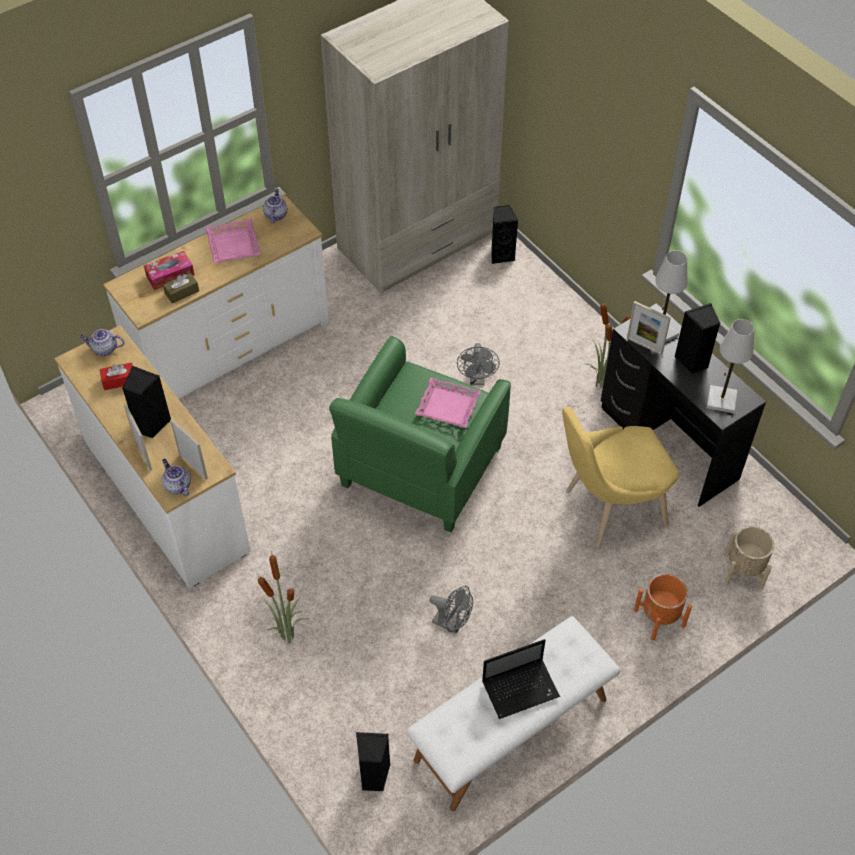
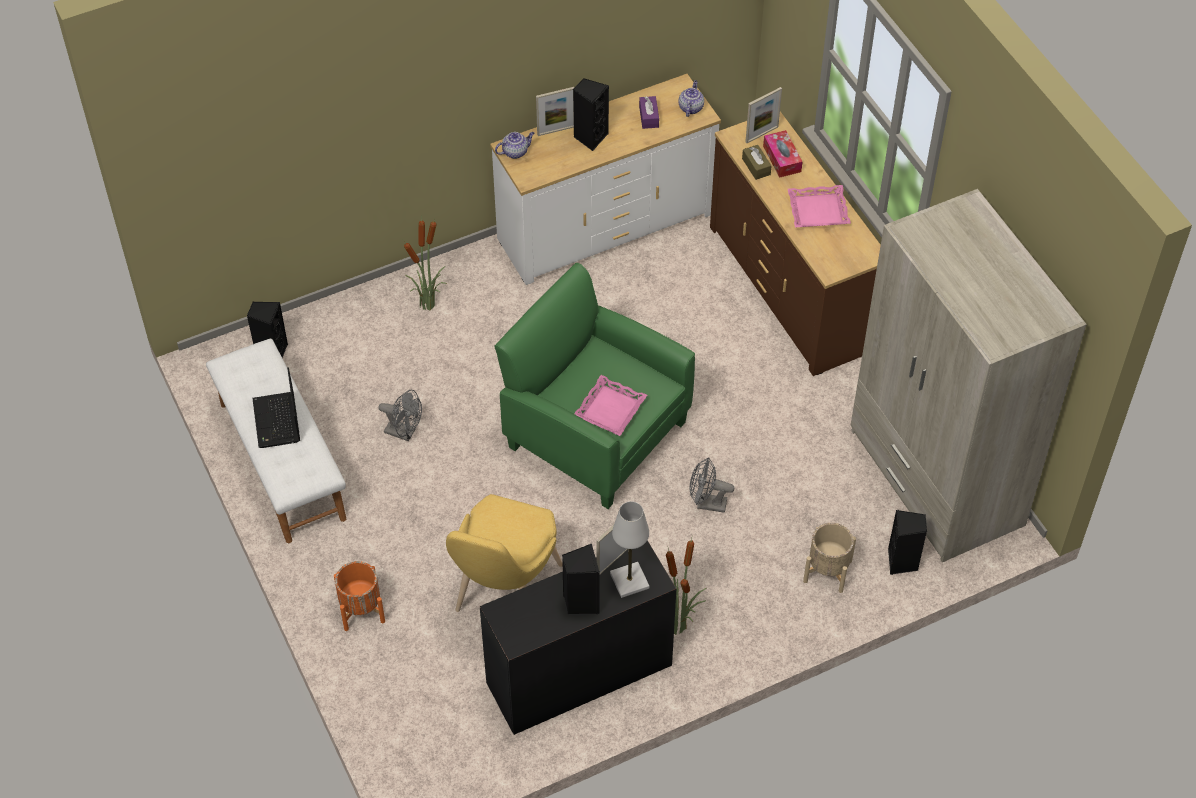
camera: 100 degrees right, 0 degrees up
(119, 380) = (649, 117): red tissue box -> purple tissue box
(193, 466) = (534, 164): picture frame -> picture frame (761, 134)
(230, 347) = (791, 288): white dresser -> brown dresser
(275, 215) = (860, 249): teapot -> none
(452, 624) = (404, 432): grey fan -> grey fan turned 105 degrees counterclockwise
(608, 509) = (504, 594): yellow chair -> yellow chair turned 150 degrees counterclockwise
(721, 400) = (519, 616): white table lamp -> none
(743, 570) = (395, 704): beige planter -> beige planter (828, 571)

